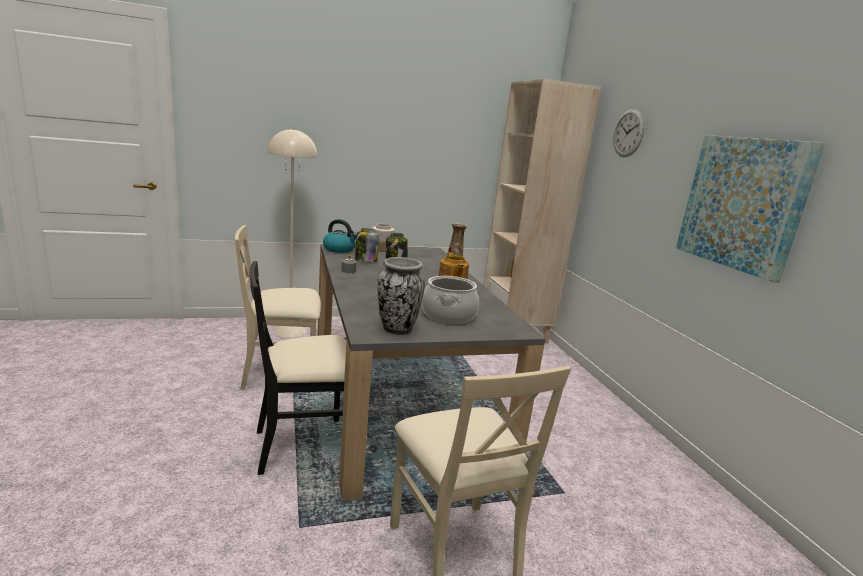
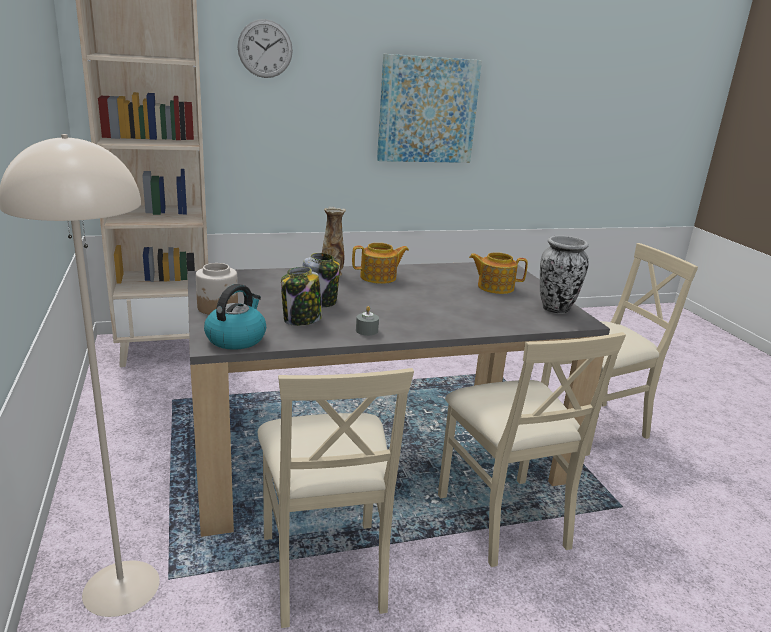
camera: 90 degrees left, 5 degrees up
(304, 445) = (503, 518): black chair -> beige chair
(449, 316) = (494, 287): cooking pot -> teapot

